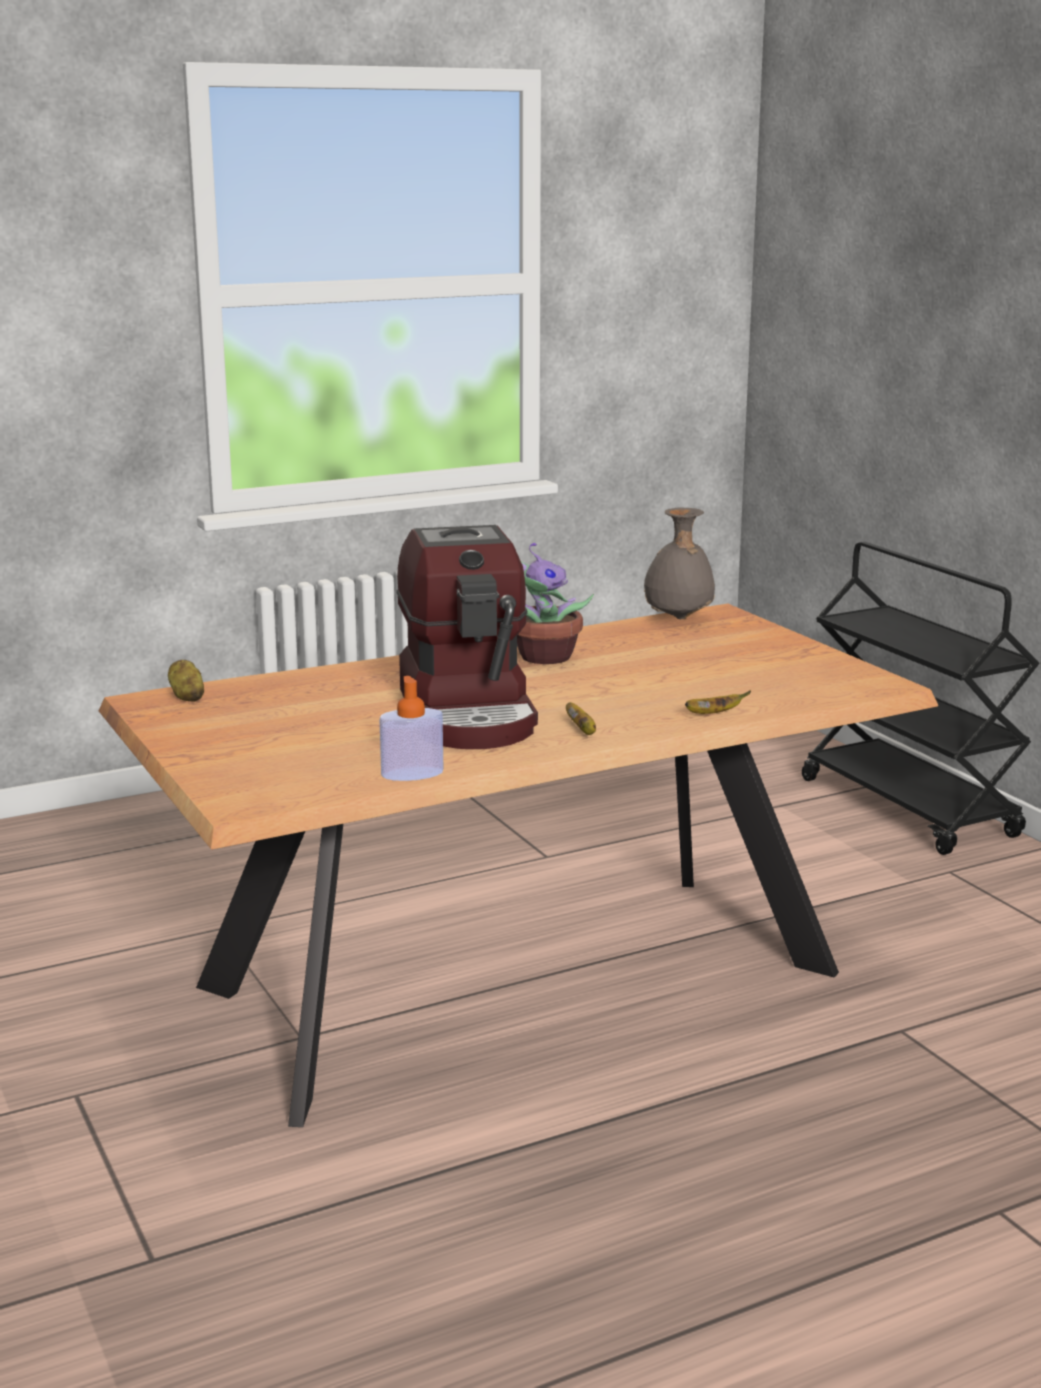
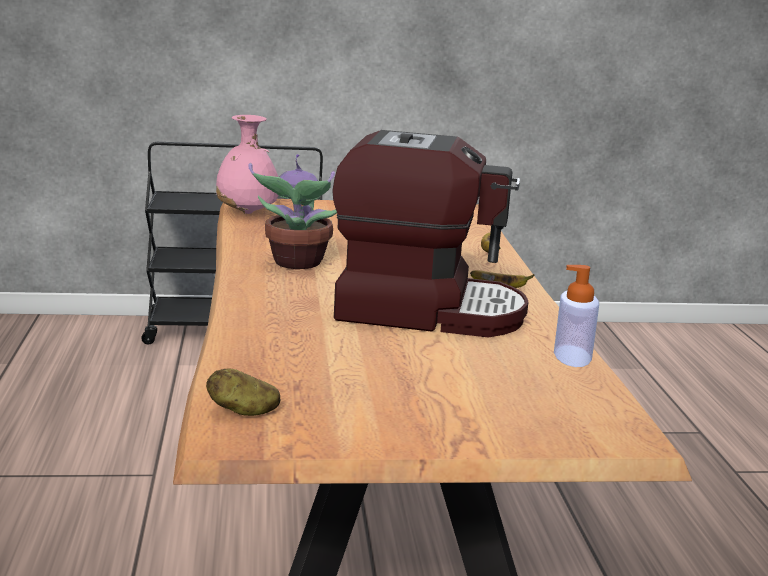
camera: 70 degrees left, 0 degrees up
(678, 619) = (247, 214): grey vase -> pink vase

